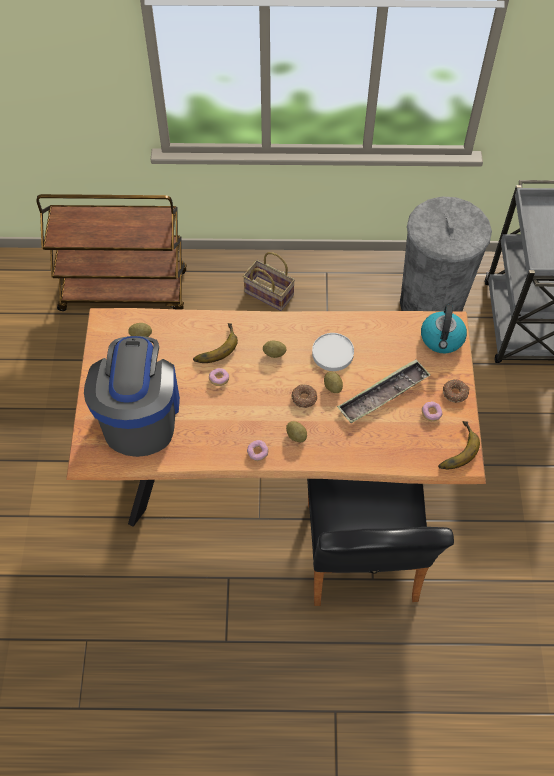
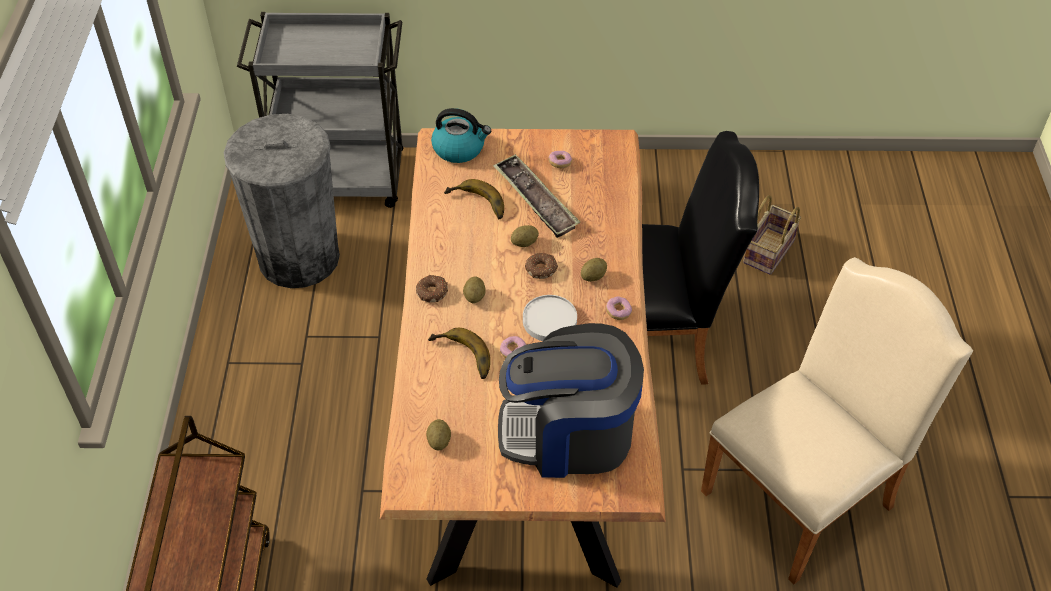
camera: 90 degrees left, 10 degrees down
(202, 676) = (806, 492): none -> beige chair
(267, 294) = (253, 430): basket -> basket (769, 253)
(333, 353) = (476, 242): white plate -> white plate (549, 320)
(454, 448) = (602, 148): banana -> banana (476, 205)
(455, 393) = (533, 143): donut -> donut (432, 292)

